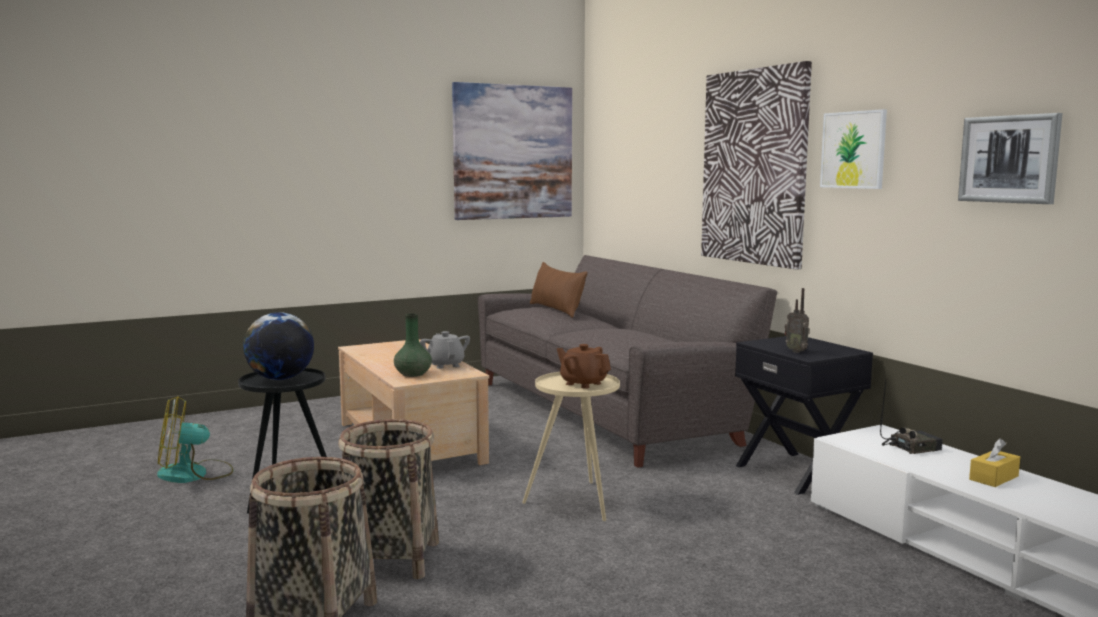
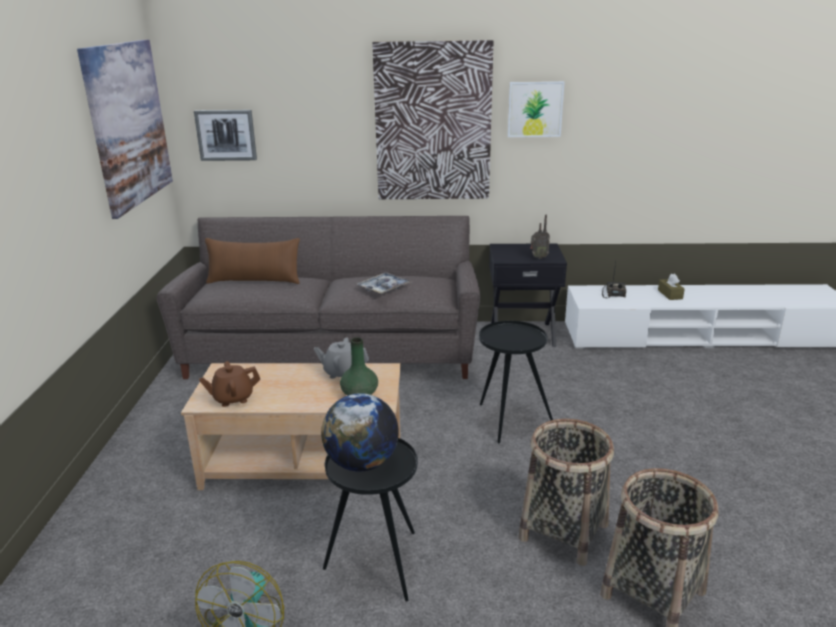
camera: 60 degrees left, 15 degrees up
(577, 500) = (509, 420): beige side table -> black side table
(583, 383) = (512, 335): brown teapot -> brown teapot (233, 398)
(609, 334) = (384, 288): none -> tray
(993, 478) = (670, 294): yellow tissue box -> brown tissue box
(1009, 159) = (652, 115): picture -> picture (226, 135)

